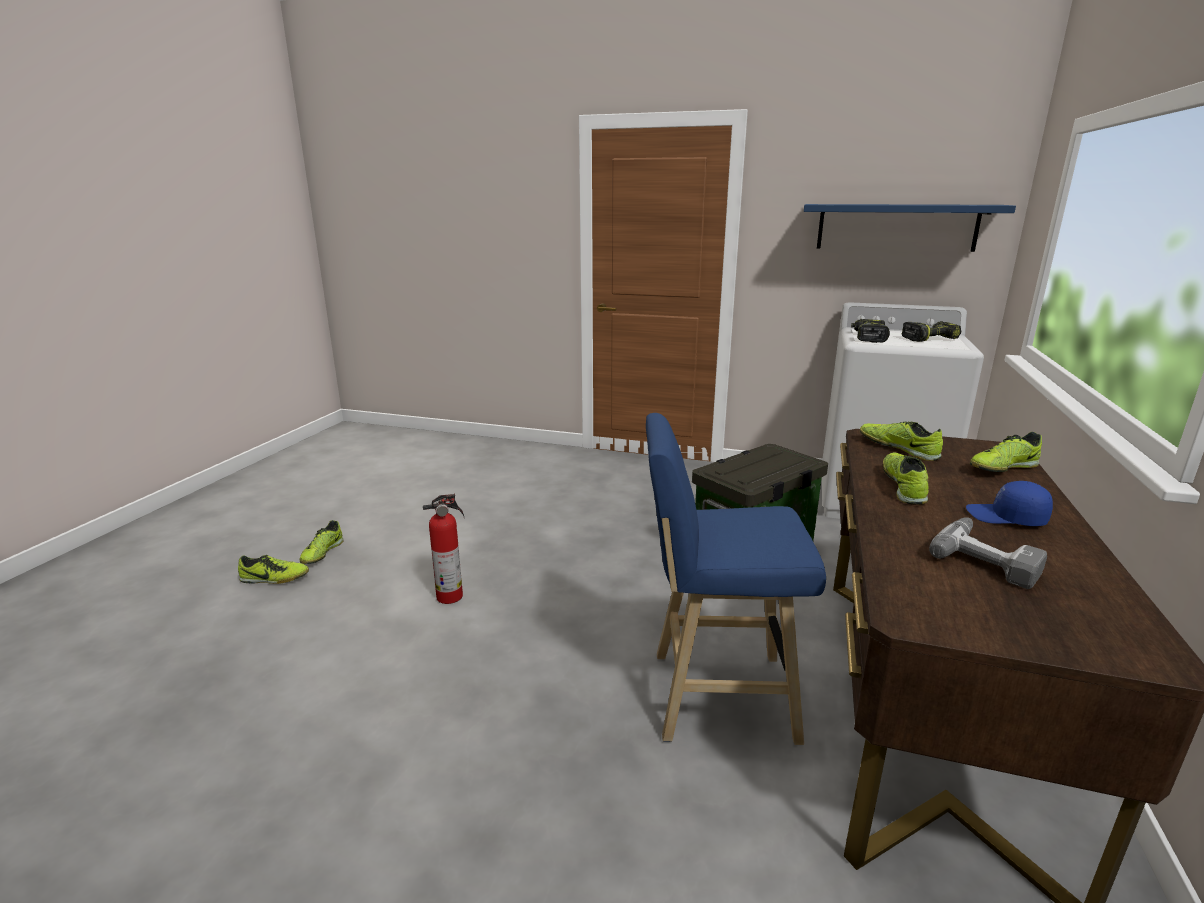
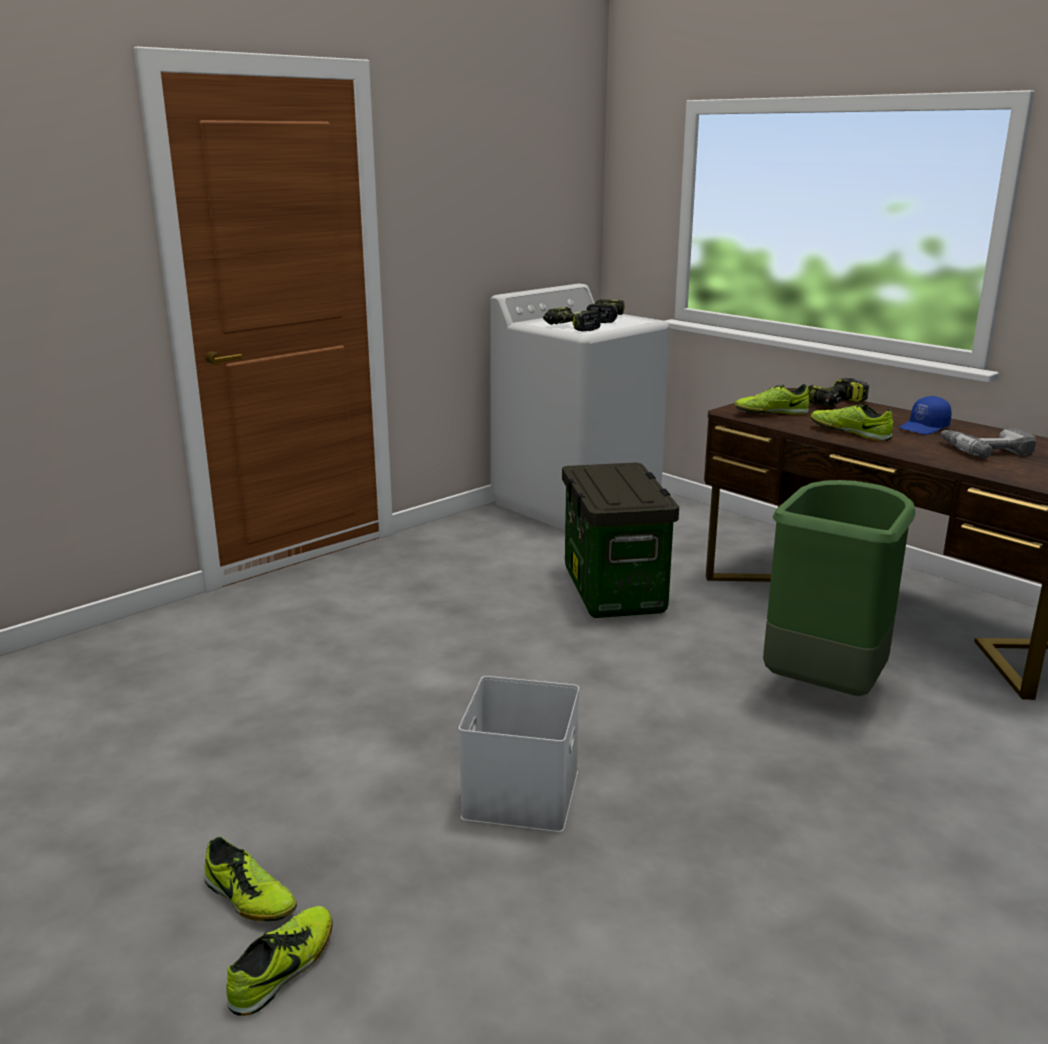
camera: 60 degrees left, 0 degrees up
(451, 596) = (519, 792): fire extinguisher -> white storage box
(714, 696) = (825, 686): blue stool -> green trash can
(896, 227) = (520, 204): blue shelf -> none
(1002, 468) = (836, 404): shoe -> power drill

